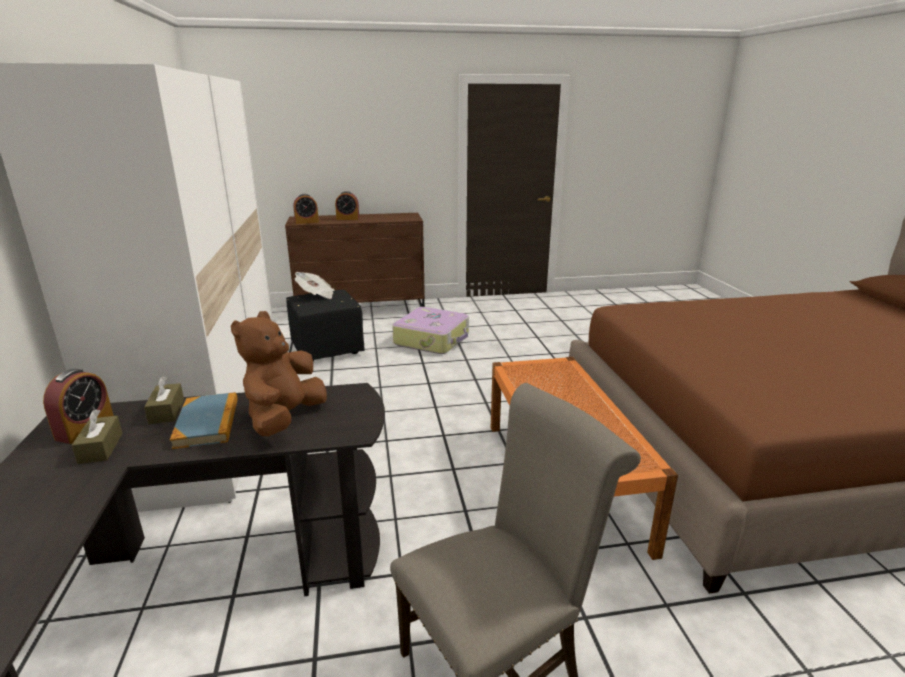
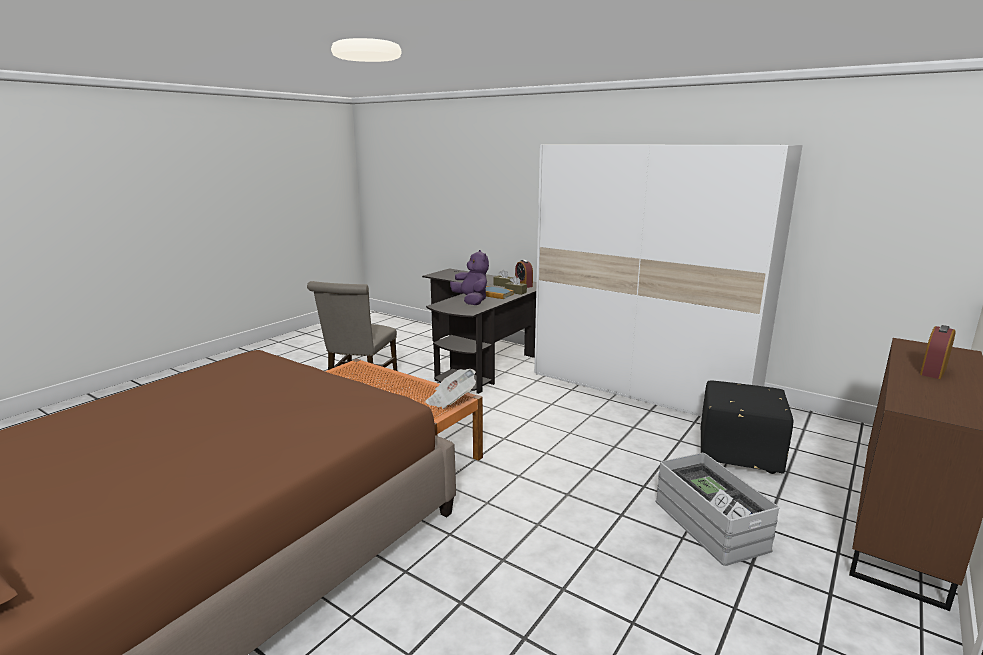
camera: 135 degrees right, 5 degrees down
(285, 418) = (471, 301): brown plush toy -> purple plush toy
(307, 222) = (912, 348): alarm clock -> none
(316, 295) = (766, 396): newspaper -> newspaper (451, 400)
(432, 339) = (711, 524): suitcase -> grey storage box

